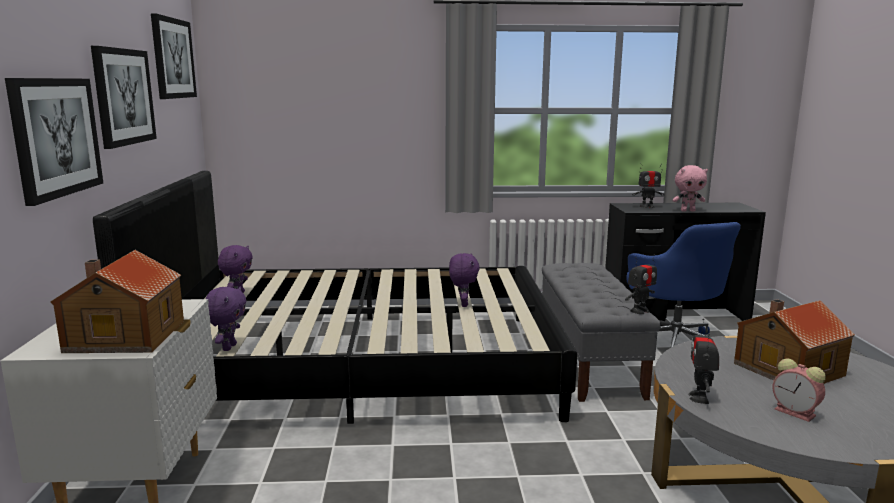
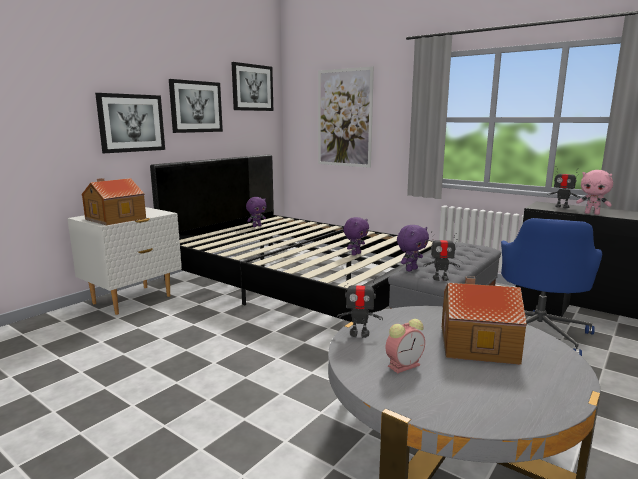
camera: 40 degrees right, 0 degrees up
(228, 347) = (203, 246): purple plush toy -> purple plush toy (411, 269)
(327, 108) = (344, 118): none -> picture
(699, 397) = (359, 333): toy robot -> toy robot turned 135 degrees counterclockwise
(796, 413) = (404, 365): alarm clock -> alarm clock turned 120 degrees counterclockwise

